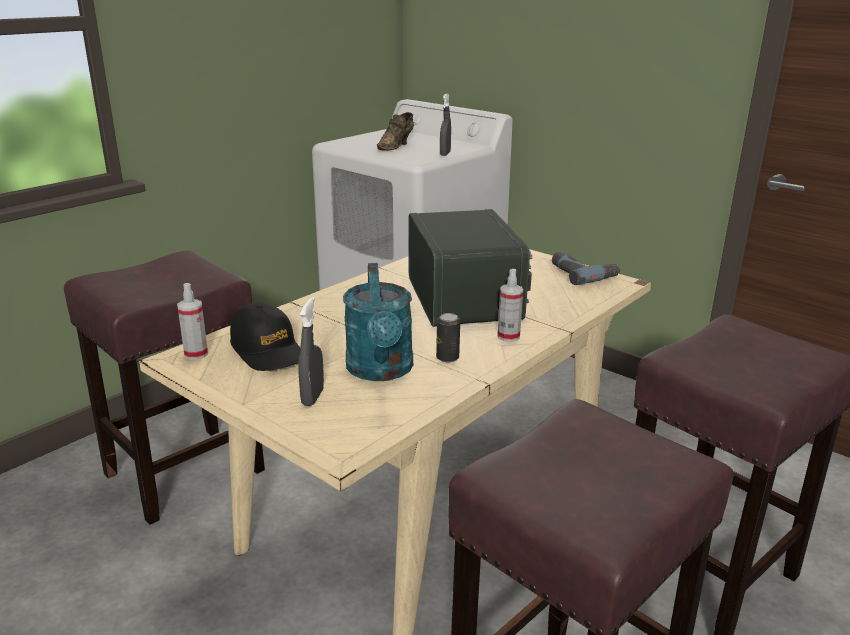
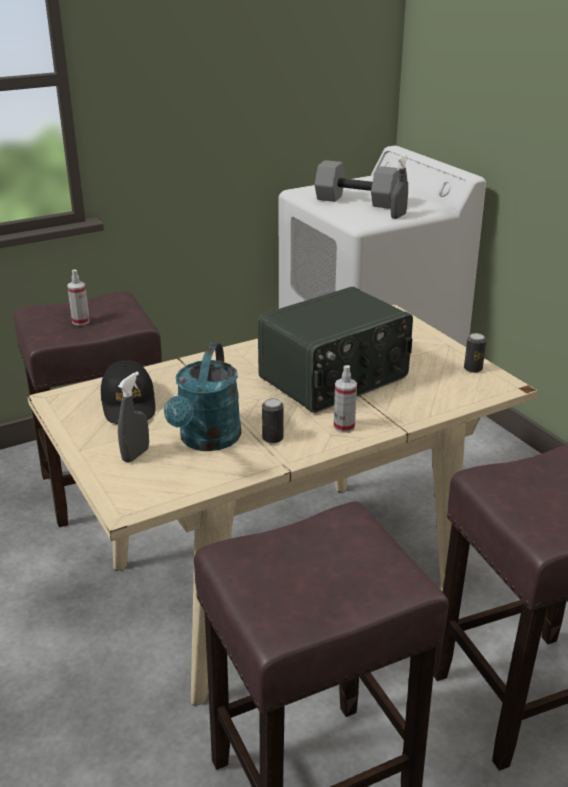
camera: 20 degrees right, 5 degrees up
(196, 354) = (72, 397): spray bottle -> spray bottle (81, 321)
(396, 146) = (358, 201): brown shoe -> grey dumbbell
(465, 298) = (335, 379): radio -> radio turned 45 degrees clockwise
(582, 273) = (473, 369): power drill -> can

